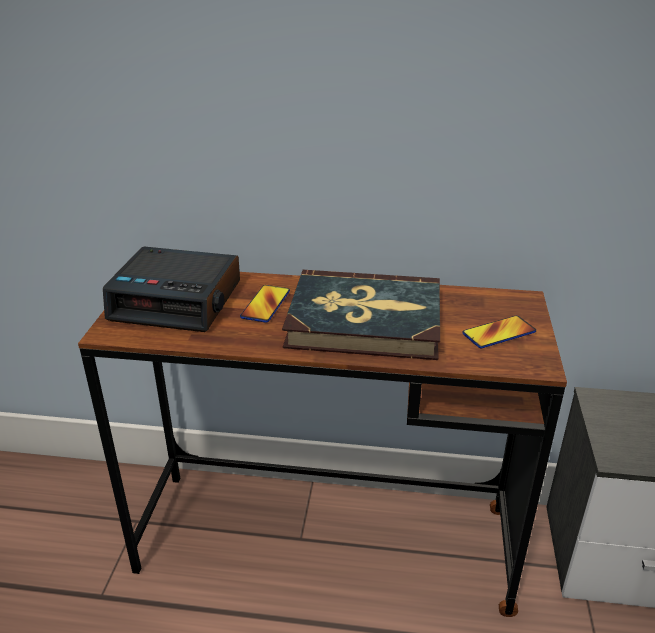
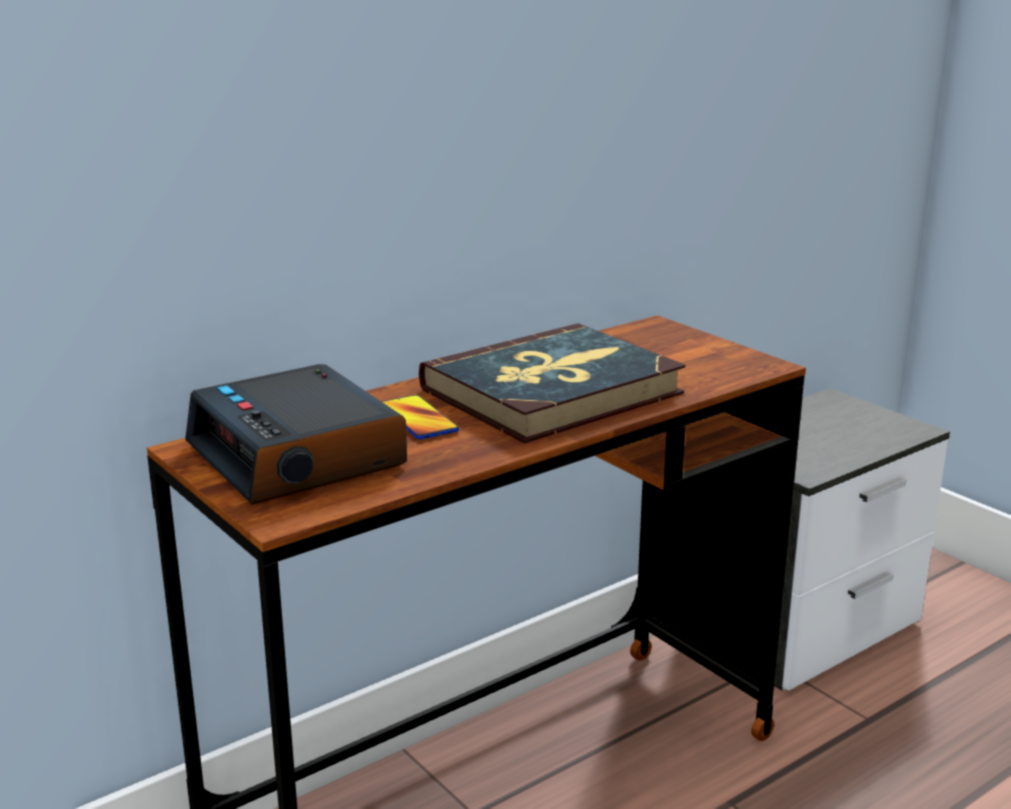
camera: 45 degrees left, 10 degrees down
(178, 300) = (298, 456): alarm clock -> alarm clock turned 90 degrees clockwise
(499, 333) = (689, 356): phone -> none

